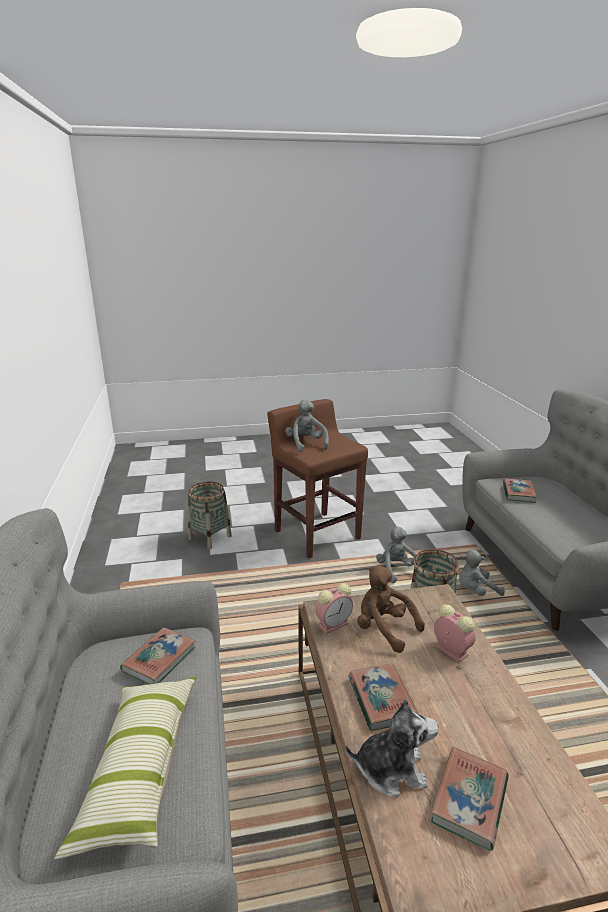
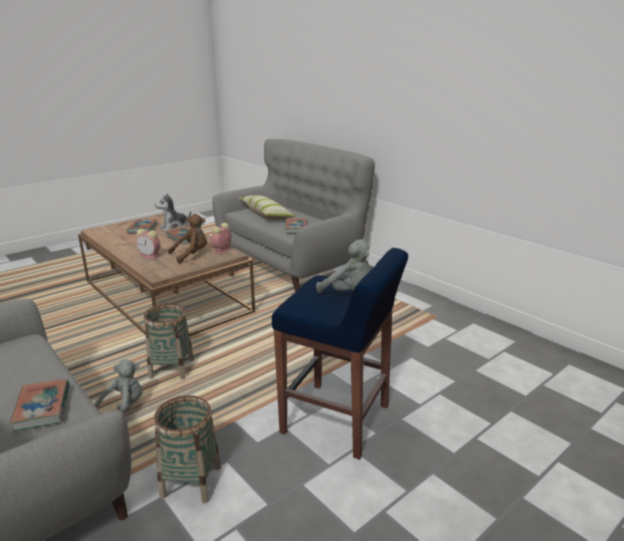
camera: 150 degrees right, 0 degrees up
(210, 537) = (438, 373): basket -> basket (191, 481)
(316, 533) = (337, 420): brown stool -> blue stool
(384, 629) = (191, 255): brown plush toy -> brown plush toy turned 45 degrees counterclockwise
(396, 570) = (216, 404): grey plush toy -> none

